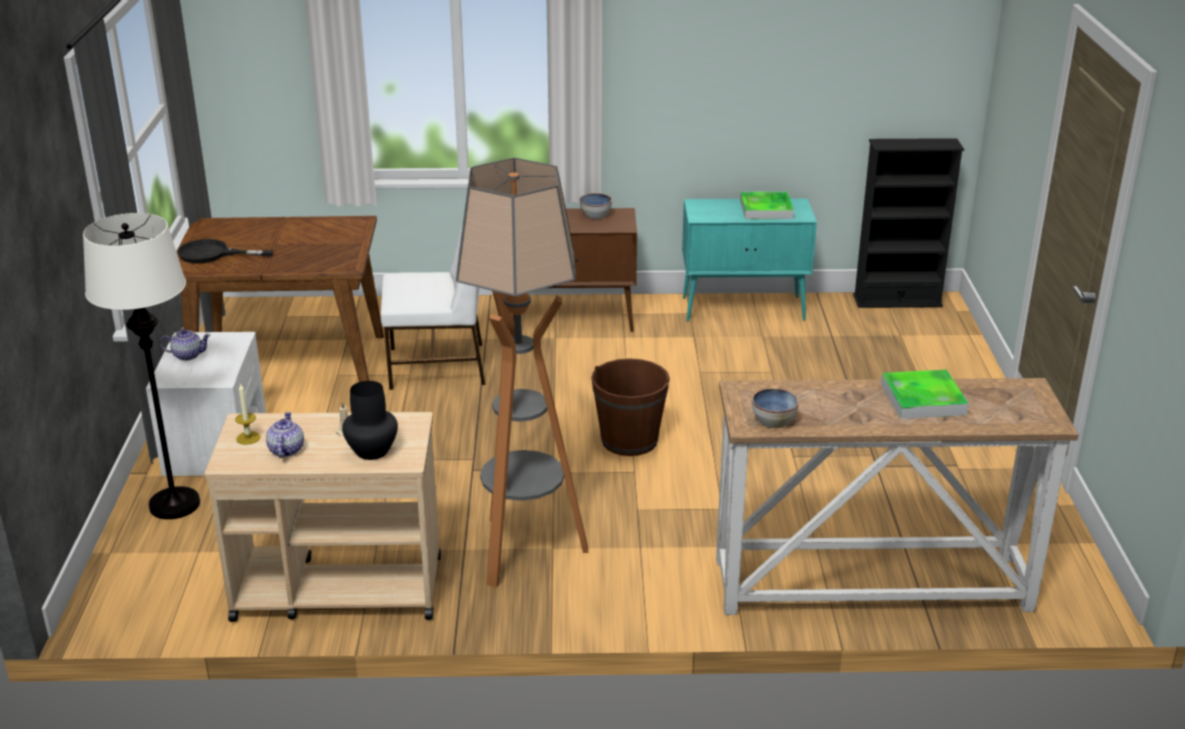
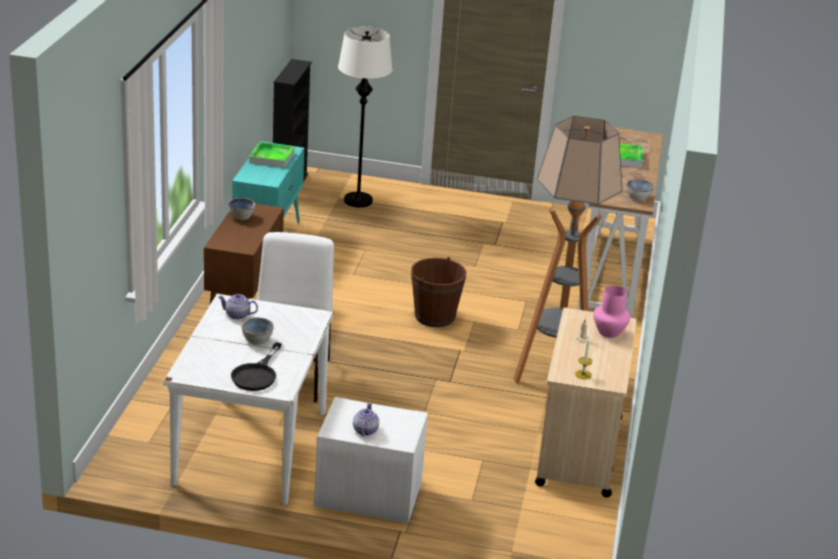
camera: 80 degrees left, 0 degrees up
(174, 504) = (453, 517): white floor lamp -> white floor lamp (357, 200)
(284, 245) = (257, 340): none -> bowl
(286, 450) = (602, 362): teapot -> teapot (238, 315)
(288, 367) = (250, 448): brown dining table -> white dining table
(372, 450) = (608, 332): black vase -> pink vase

